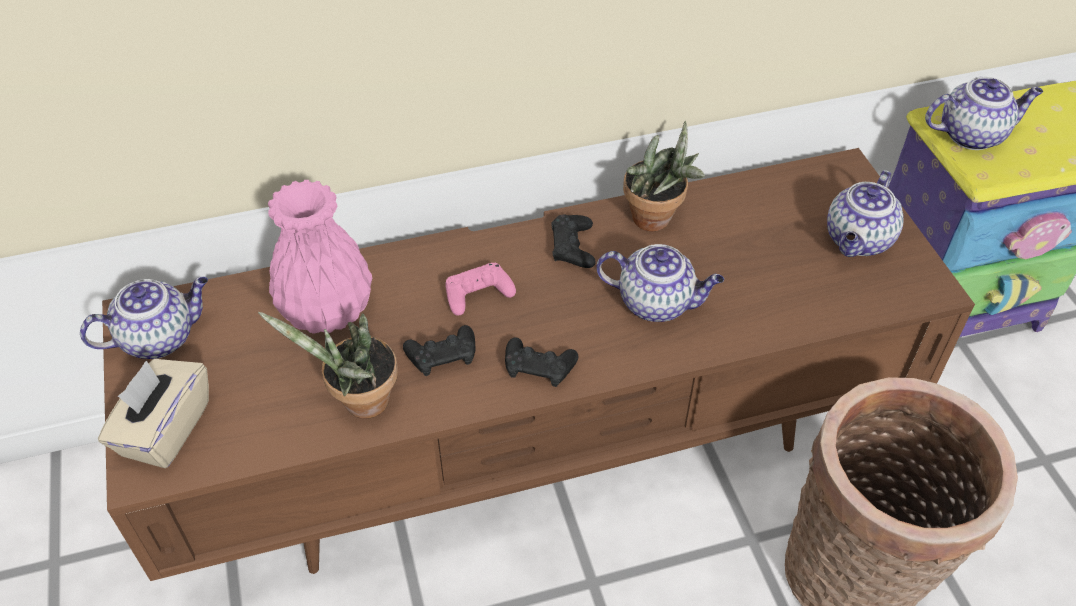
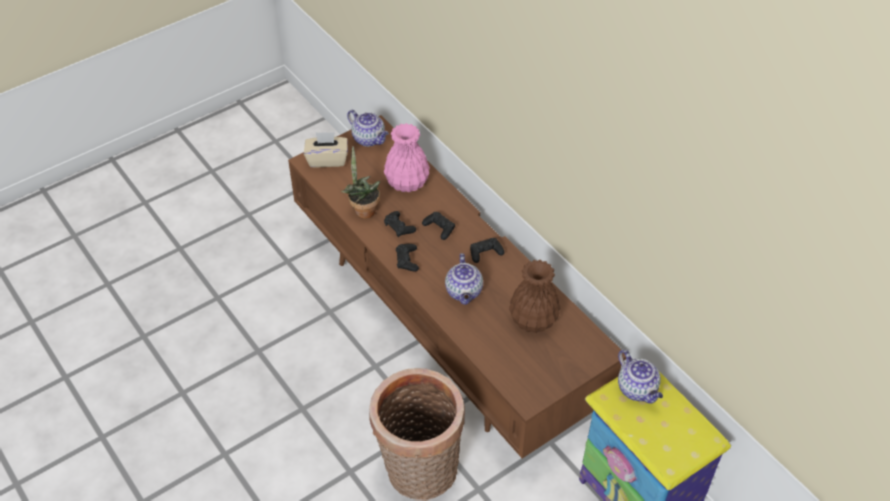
camera: 70 degrees right, 0 degrees up
(478, 294) = (439, 228): pink game controller -> black game controller
(657, 221) = (520, 280): potted plant -> none
(754, 229) = (534, 320): none -> brown vase
(858, 241) = (547, 365): teapot -> none

